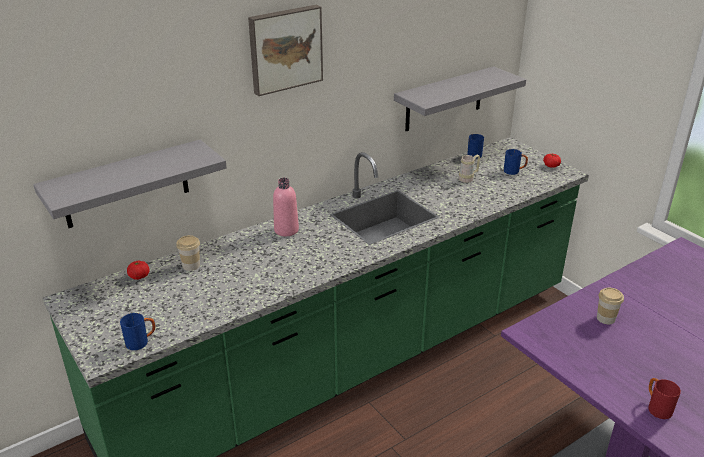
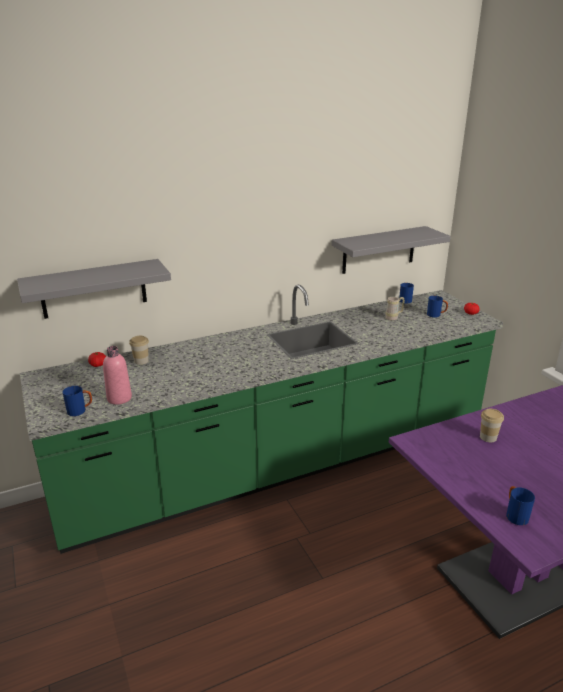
camera: 10 degrees right, 5 degrees down
(285, 49) = (233, 191): picture -> none
(286, 230) = (227, 342): pink bottle -> pink bottle (119, 398)
(656, 407) = (514, 514): red mug -> blue mug

